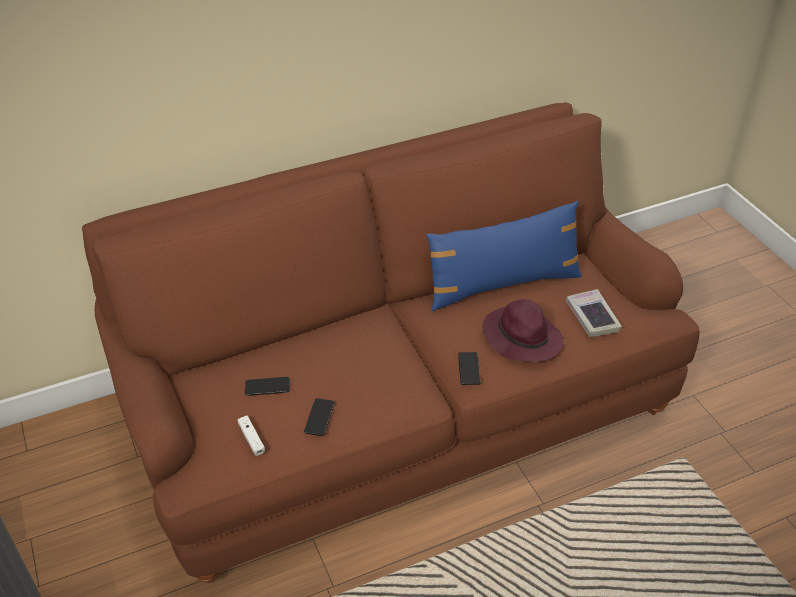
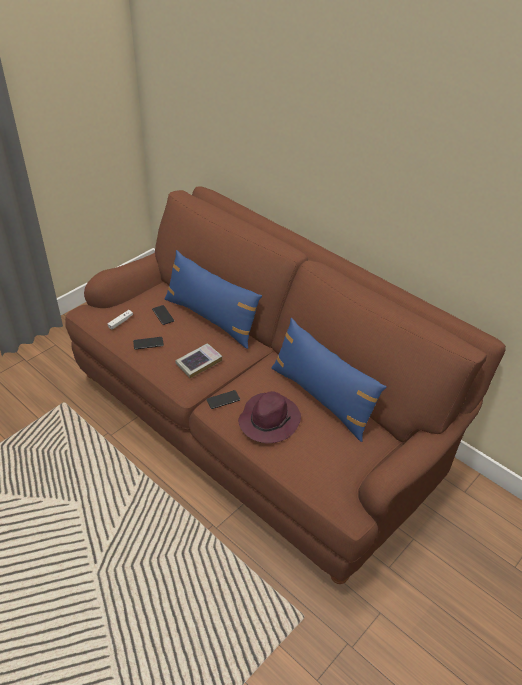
camera: 65 degrees right, 0 degrees up
(303, 339) = (211, 318): none -> blue pillow
(592, 317) = (315, 457): book -> book (199, 363)

